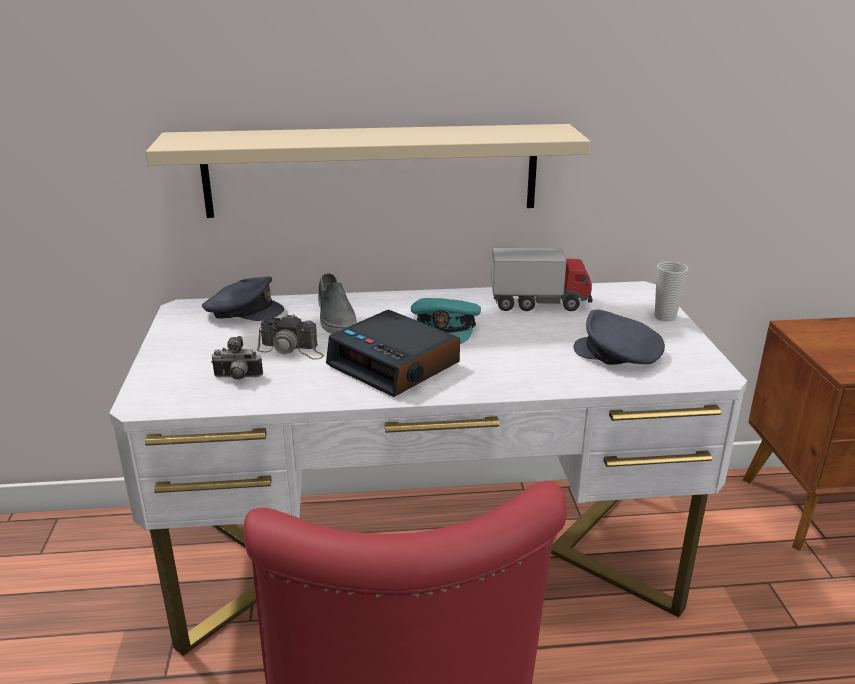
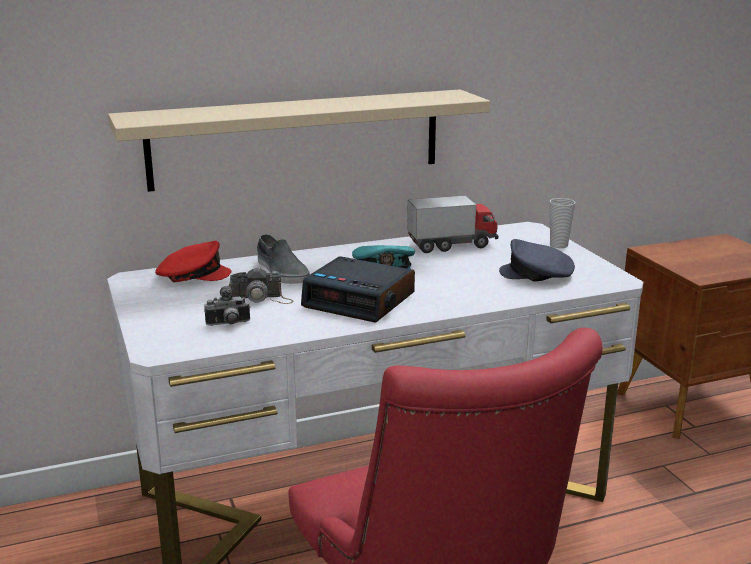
camera: 15 degrees left, 5 degrees down
(243, 311) = (192, 275): grey cap -> red cap

